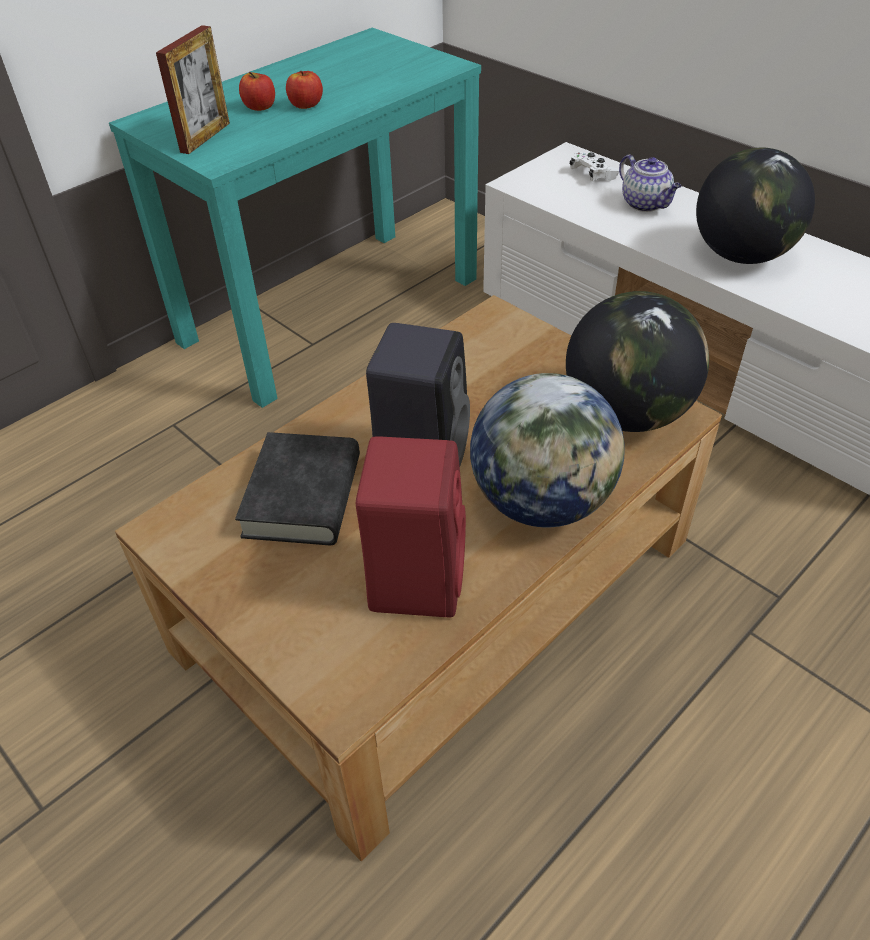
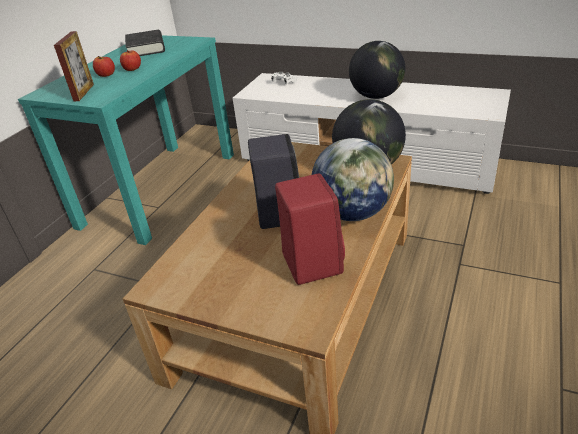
camera: 20 degrees left, 10 degrees down
(303, 496) = (225, 248): black book -> black book (146, 48)
(646, 204) = (318, 87): teapot -> none

